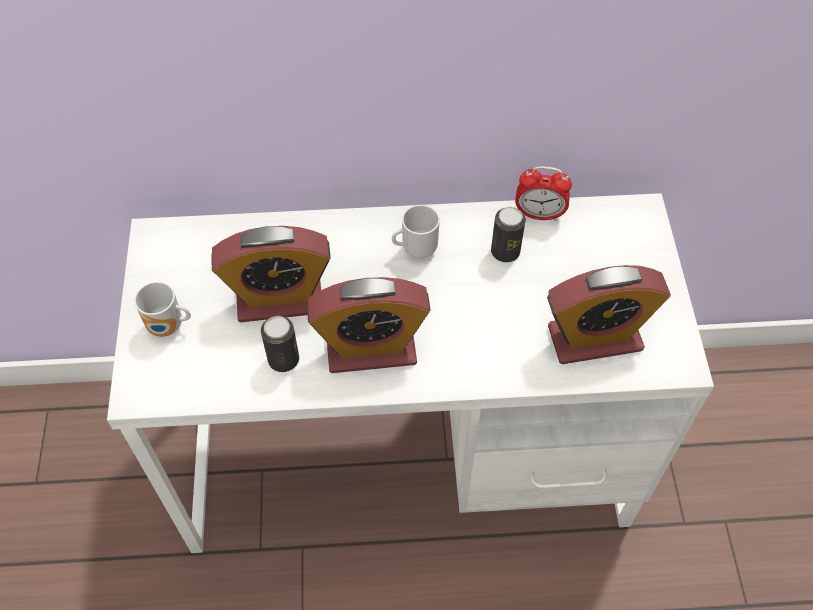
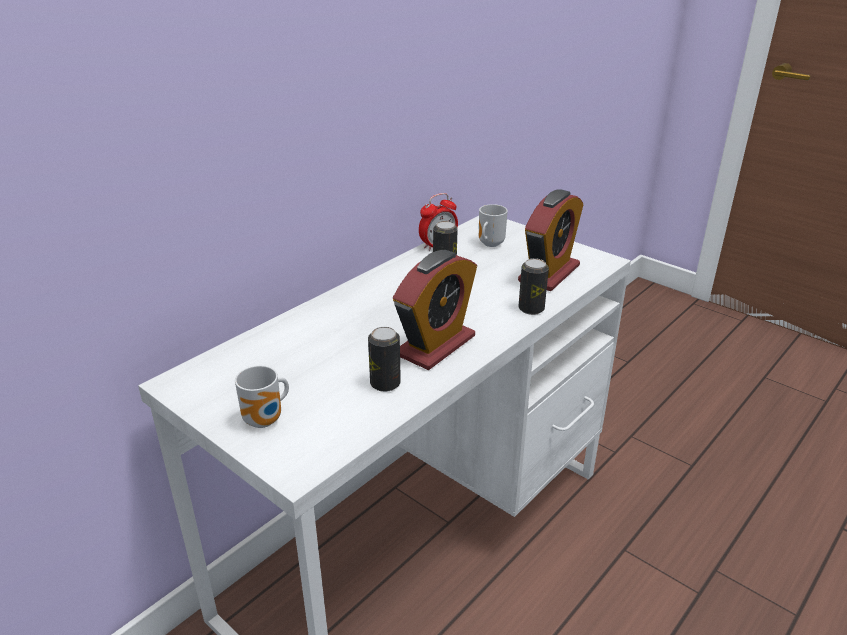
camera: 45 degrees left, 25 degrees down
(279, 299) = (334, 359): alarm clock -> none
(416, 248) = (389, 291): mug -> mug (489, 244)
(510, 372) = (531, 309): none -> can

